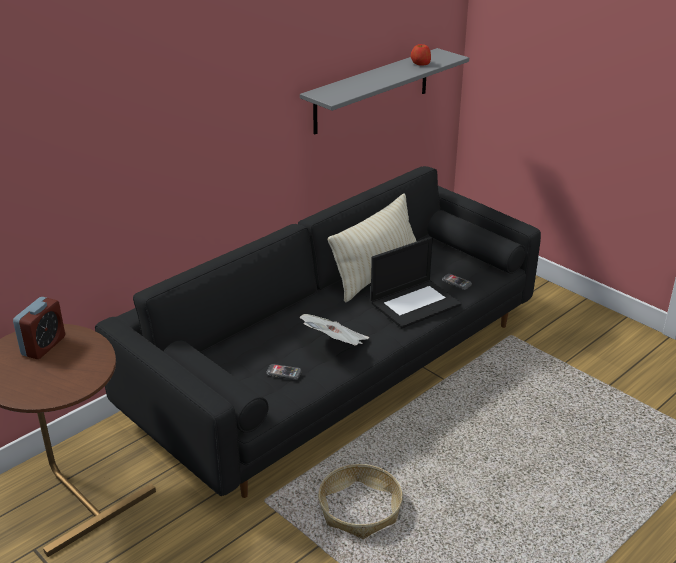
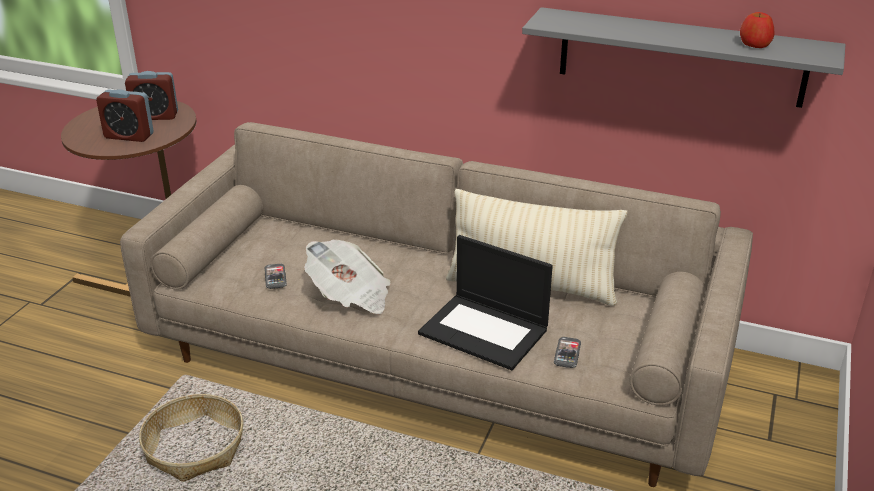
camera: 65 degrees right, 0 degrees up
(72, 366) = (129, 136): none -> alarm clock
(337, 367) = (437, 358): black sofa -> beige sofa

